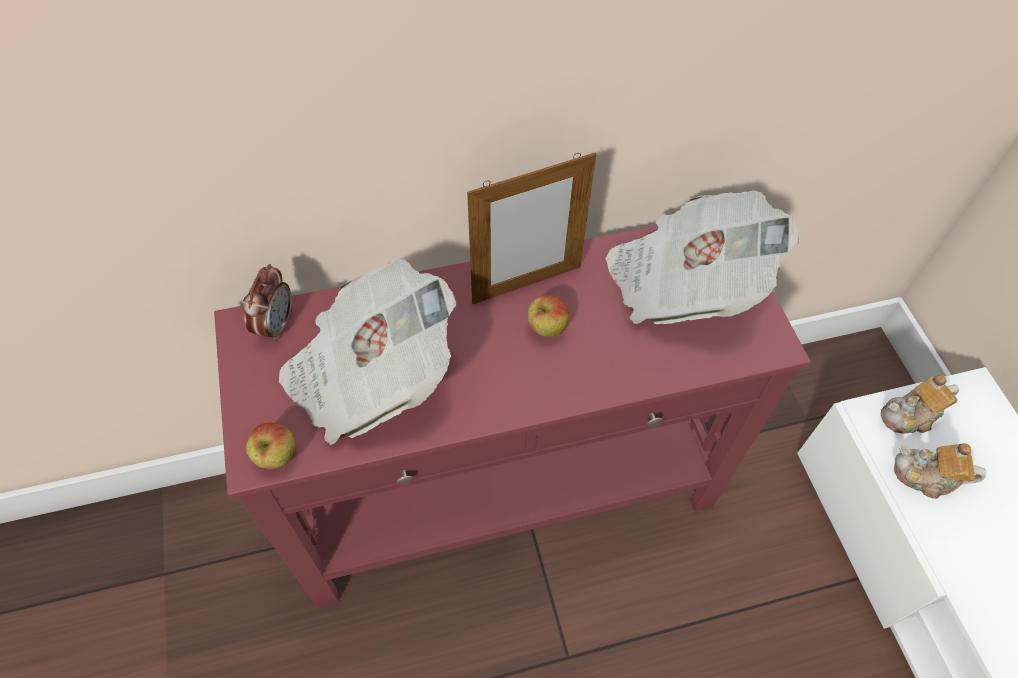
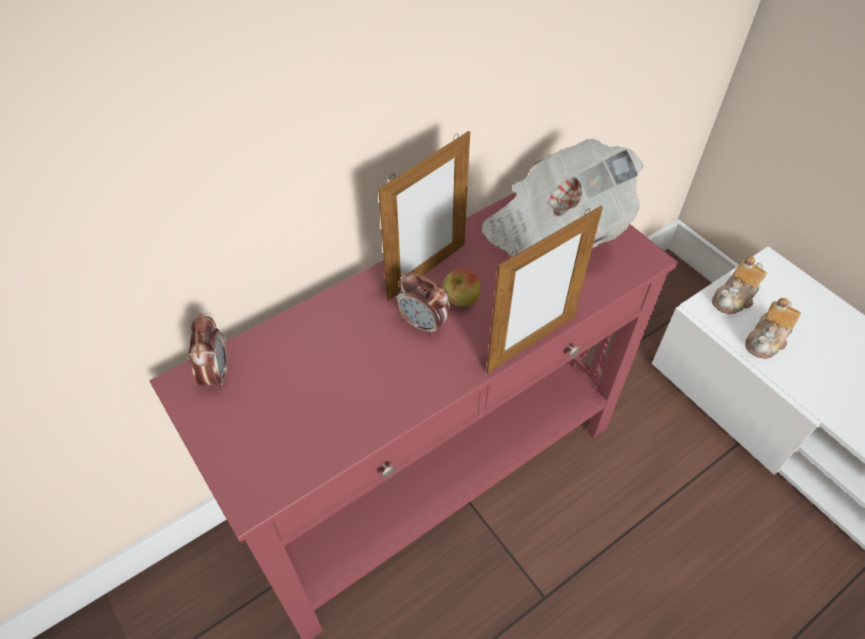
camera: 20 degrees left, 5 degrees down
(277, 457) = (271, 487): apple -> none
(370, 375) = (325, 387): newspaper -> none
(497, 341) = (423, 324): none -> alarm clock
(599, 400) = (531, 343): none -> picture frame
(926, 477) = (766, 340): teapot -> teapot turned 45 degrees counterclockwise

